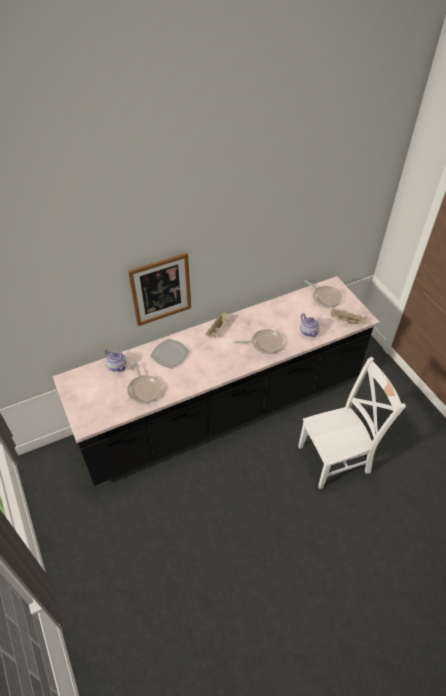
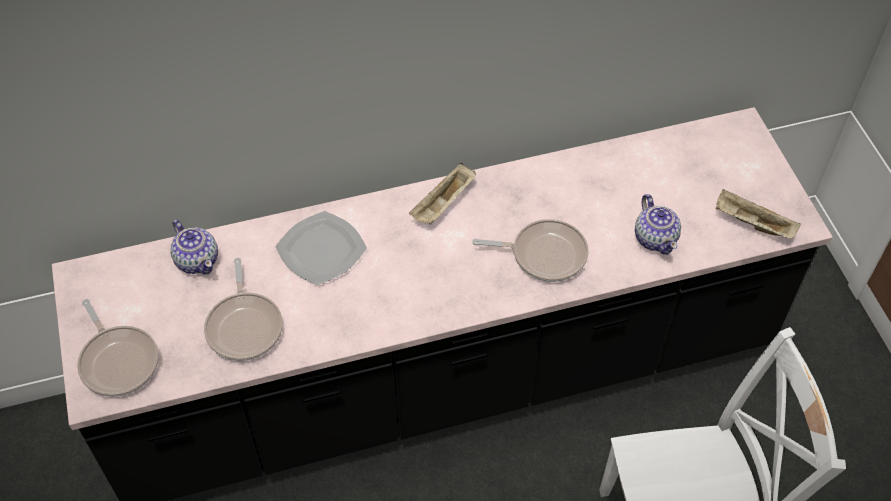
camera: 10 degrees right, 5 degrees up
(161, 289) = (310, 101): picture -> none
(325, 297) = (713, 158): frying pan -> frying pan (118, 360)

